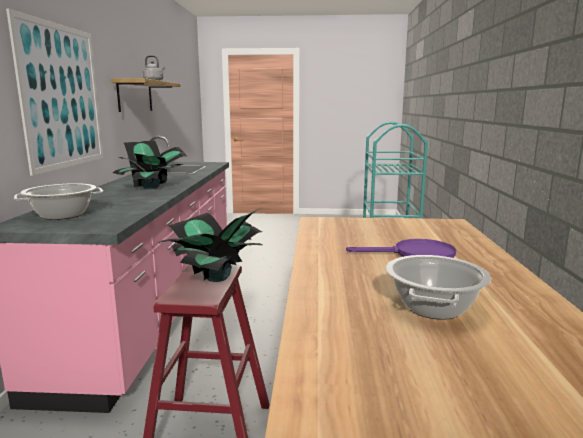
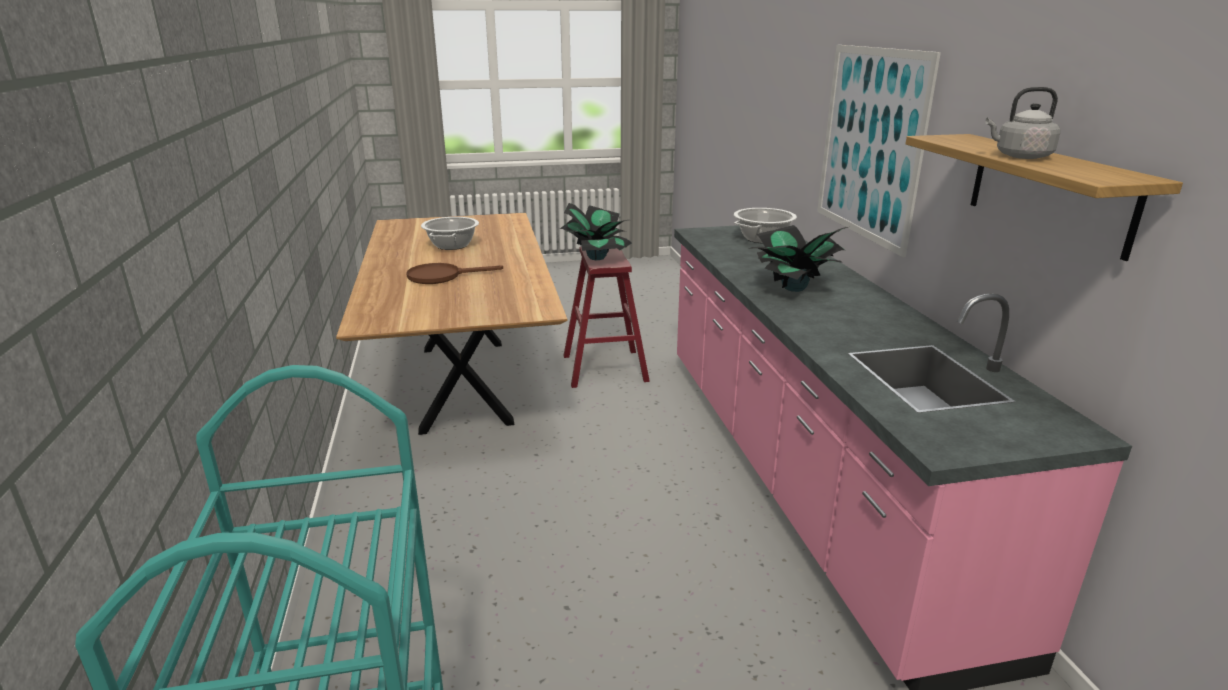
camera: 165 degrees right, 10 degrees up
(415, 254) = (442, 276): purple frying pan -> brown frying pan

